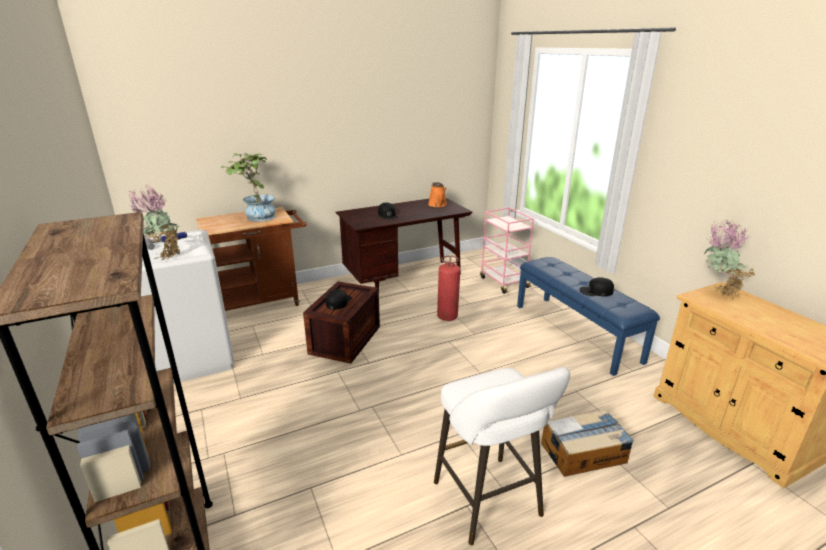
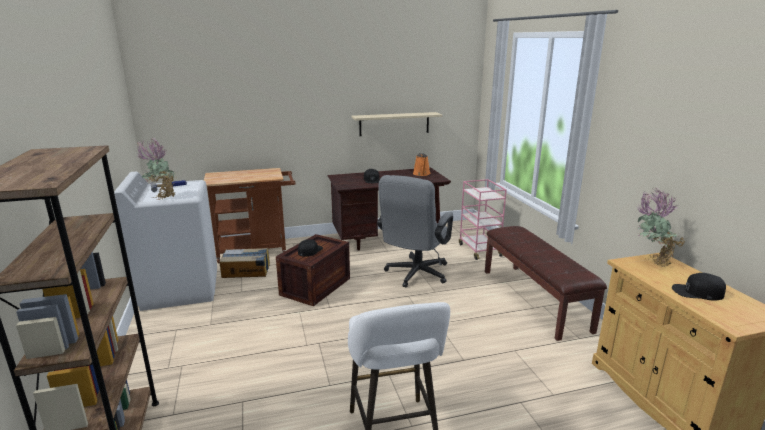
camera: 10 degrees right, 5 degrees down
(256, 217) = (254, 174): potted plant -> none
(405, 151) = (394, 124): none -> beige shelf
(447, 317) = (414, 275): fire extinguisher -> grey office chair
(576, 332) = (534, 299): blue bench -> brown bench
(584, 453) = (501, 404): cardboard box -> cardboard box (246, 271)
(596, 291) = (549, 258): black cap -> black cap (697, 292)

